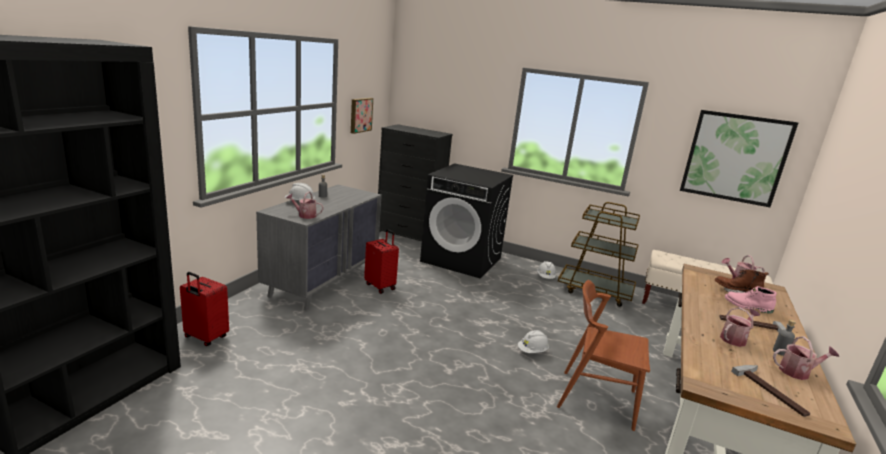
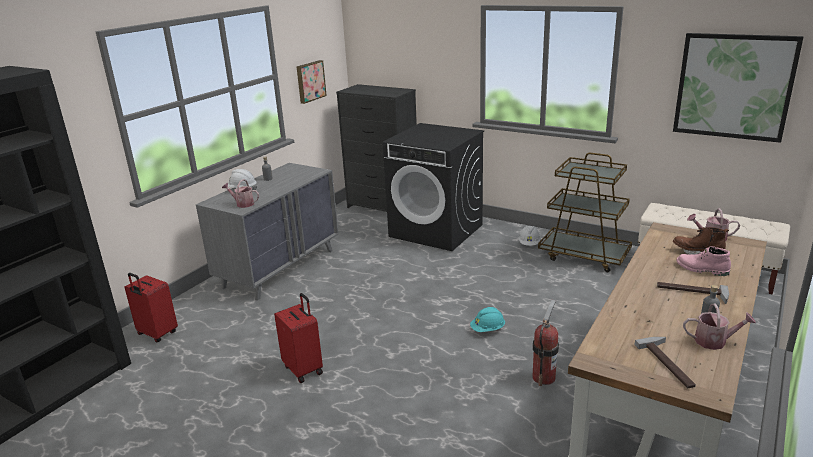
camera: 10 degrees right, 5 degrees up
(380, 286) = (339, 268): red suitcase -> red suitcase (304, 369)
(532, 351) = (487, 329): white hard hat -> turquoise hard hat
(596, 399) = (543, 377): brown chair -> fire extinguisher
(735, 339) = (661, 308): watering can -> none

